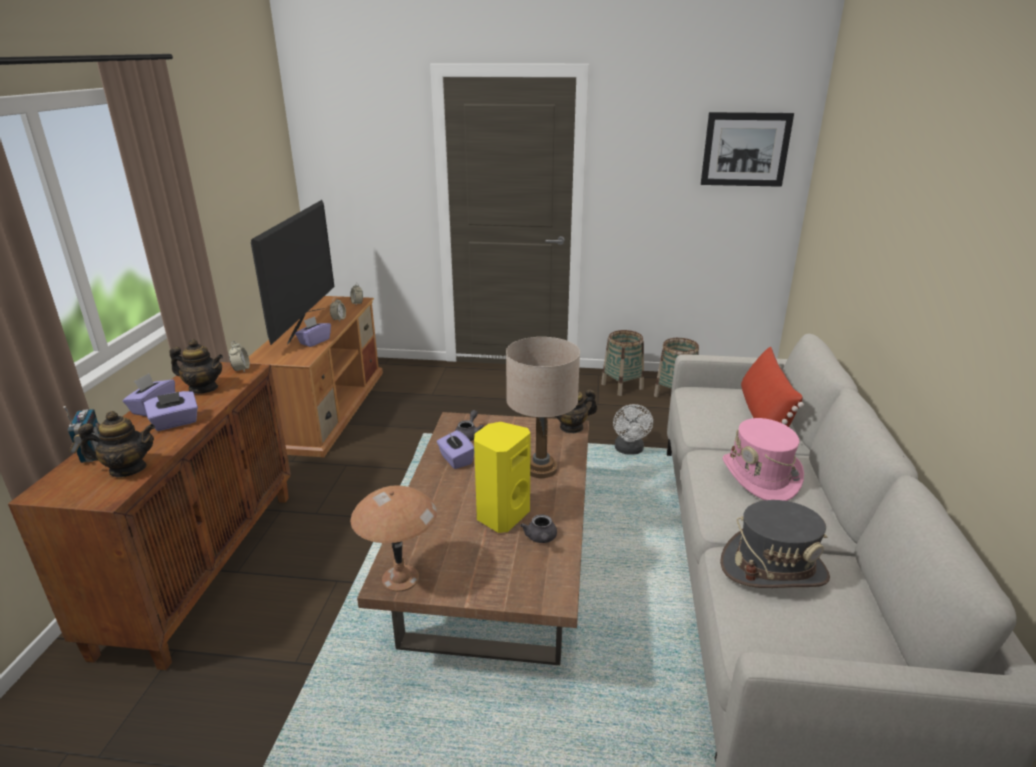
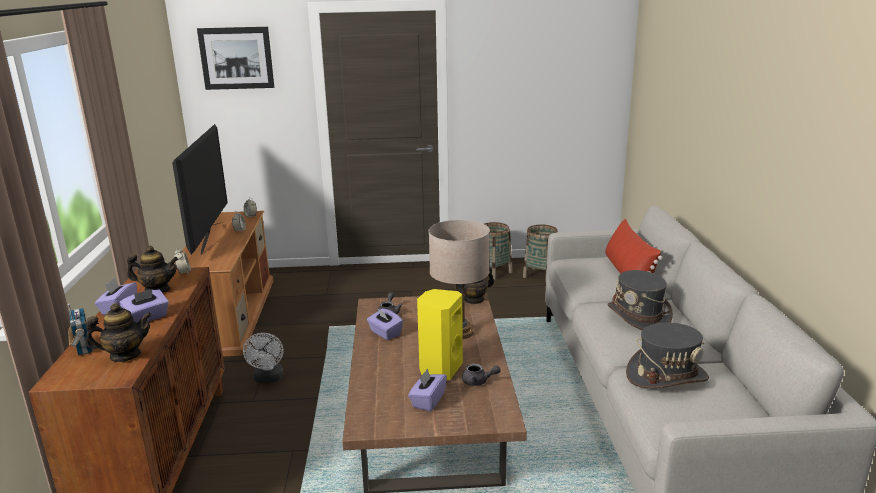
camera: 10 degrees left, 5 degrees down
(314, 341) = (225, 250): purple tissue box -> purple tissue box (428, 401)
(399, 578) = (373, 423): brown table lamp -> none
(541, 539) = (478, 382): grey teapot -> grey teapot turned 60 degrees counterclockwise
(629, 450) = (514, 321): white fan -> white fan (268, 379)
(745, 149) = (578, 64): picture -> picture (236, 58)
(760, 477) = (639, 317): pink hat -> grey hat

